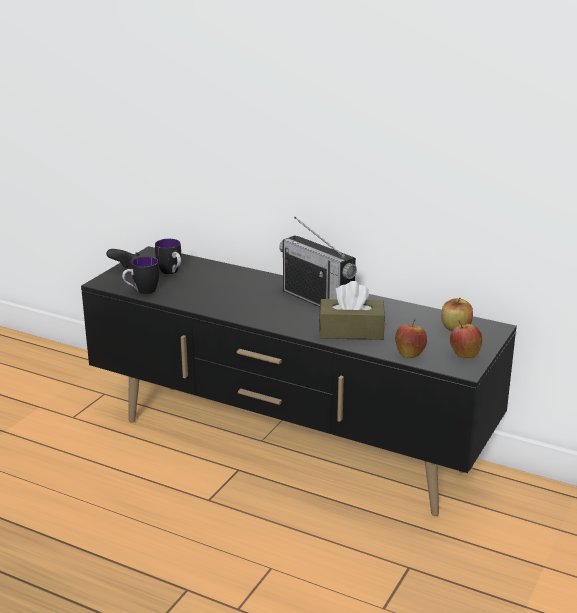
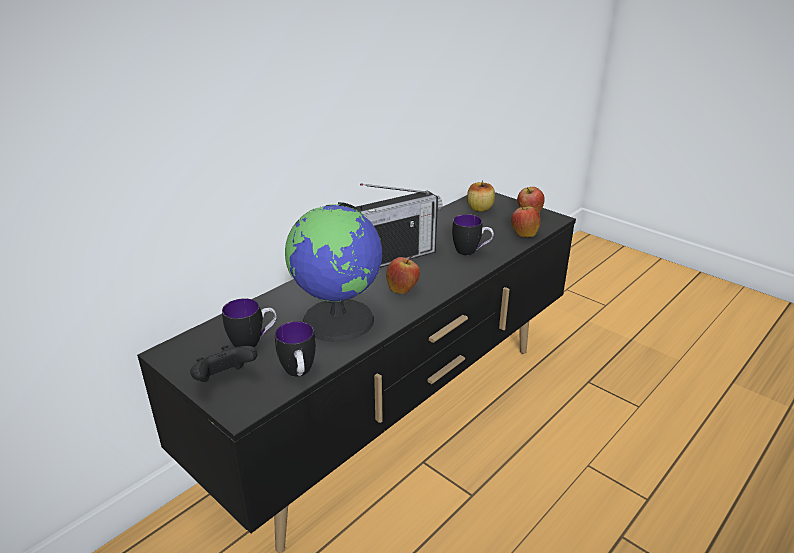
camera: 75 degrees left, 5 degrees up
(209, 294) = (340, 320): none -> globe
(265, 310) = (403, 289): none -> apple
(351, 331) = (471, 252): brown tissue box -> mug

